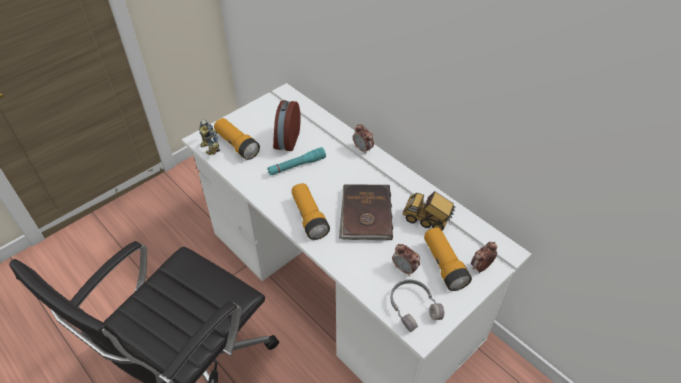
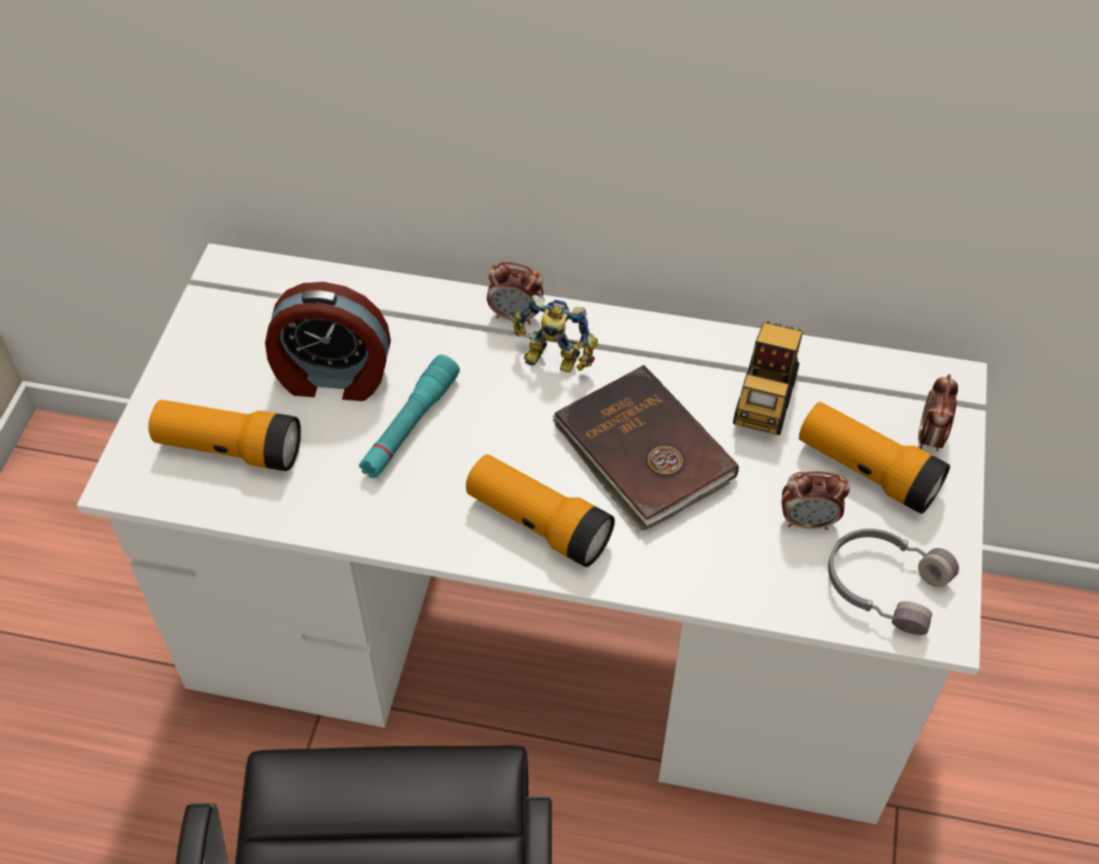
camera: 35 degrees left, 5 degrees up
(209, 149) = (170, 493): toy robot -> toy robot (553, 361)
(286, 140) = (333, 378): alarm clock -> alarm clock turned 60 degrees counterclockwise
(427, 220) = (765, 399): toy truck -> toy truck turned 60 degrees counterclockwise

